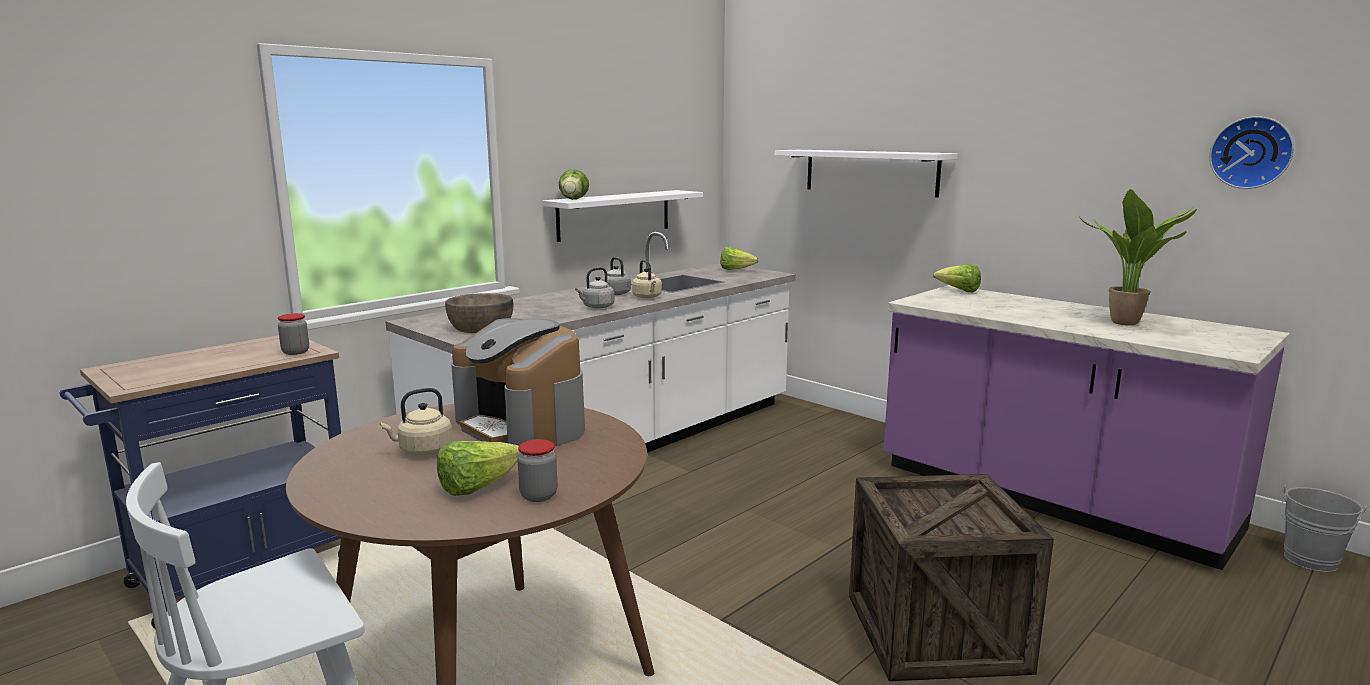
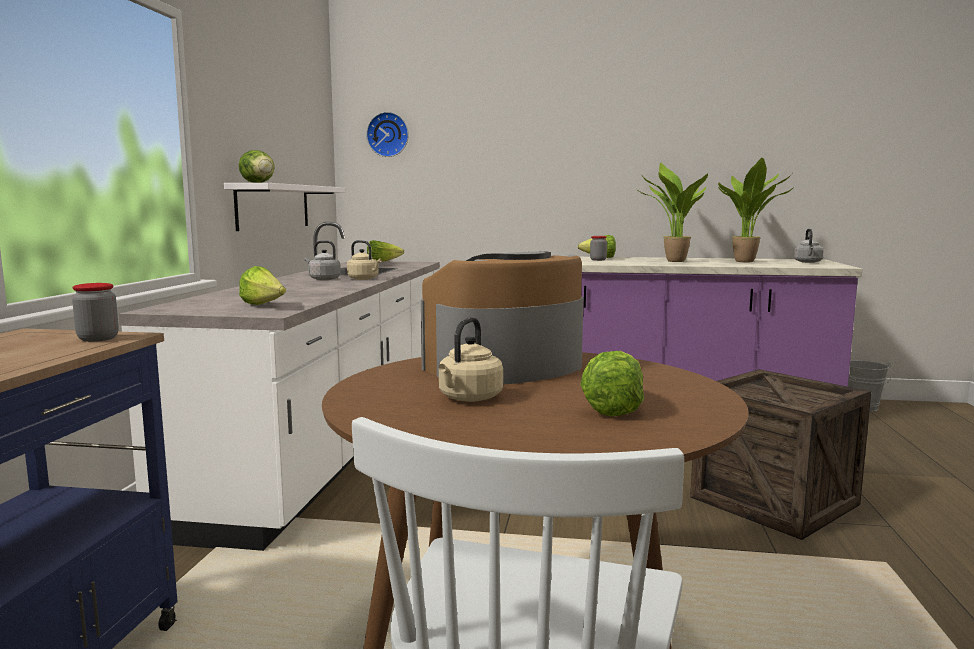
camera: 35 degrees left, 5 degrees down
(481, 327) = (264, 306): brown bowl -> lettuce
(523, 426) = (505, 367): coffee machine -> coffee machine turned 135 degrees clockwise
(538, 496) = (681, 401): jar -> jar (598, 260)
(596, 307) = (338, 286): grey kettle -> grey kettle (808, 262)
(870, 172) = (498, 167): white shelf -> none
(1024, 310) = (672, 261): none -> potted plant
(1251, 152) = (789, 141): wall clock -> wall clock (388, 134)

